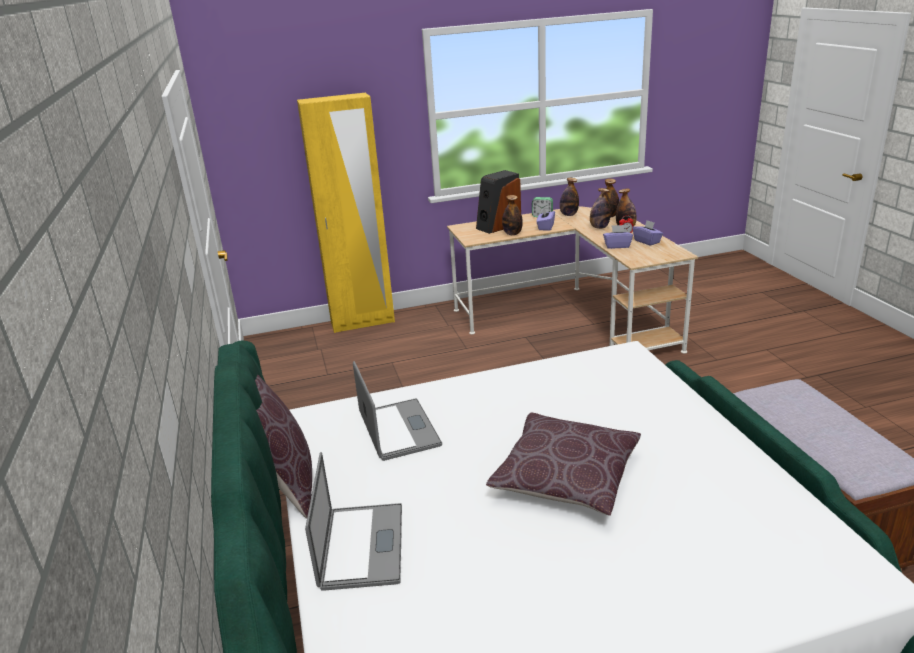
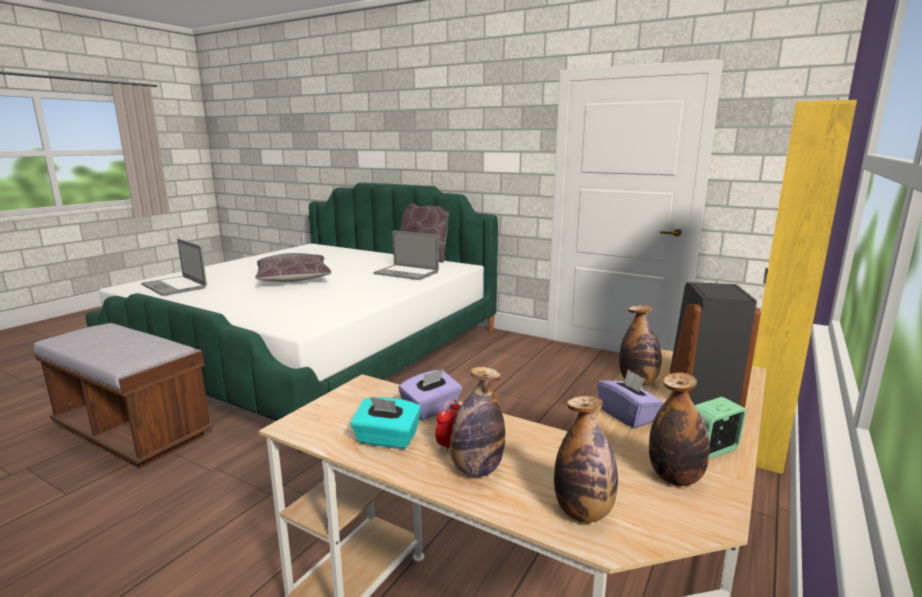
camera: 135 degrees right, 10 degrees down
(362, 546) = (361, 256): laptop -> laptop (174, 286)
(599, 227) = (534, 452): bottle -> none
(647, 241) = (387, 439): purple tissue box -> turquoise tissue box

